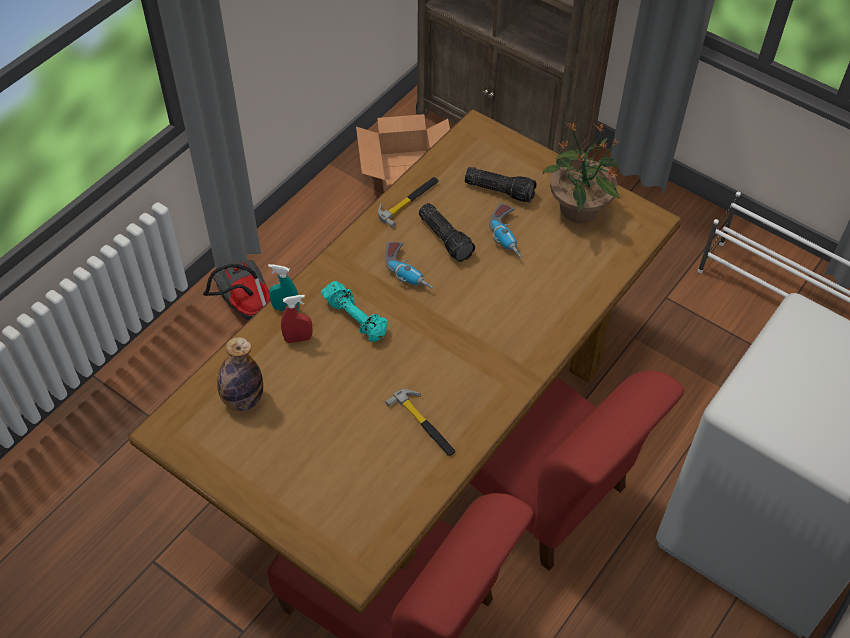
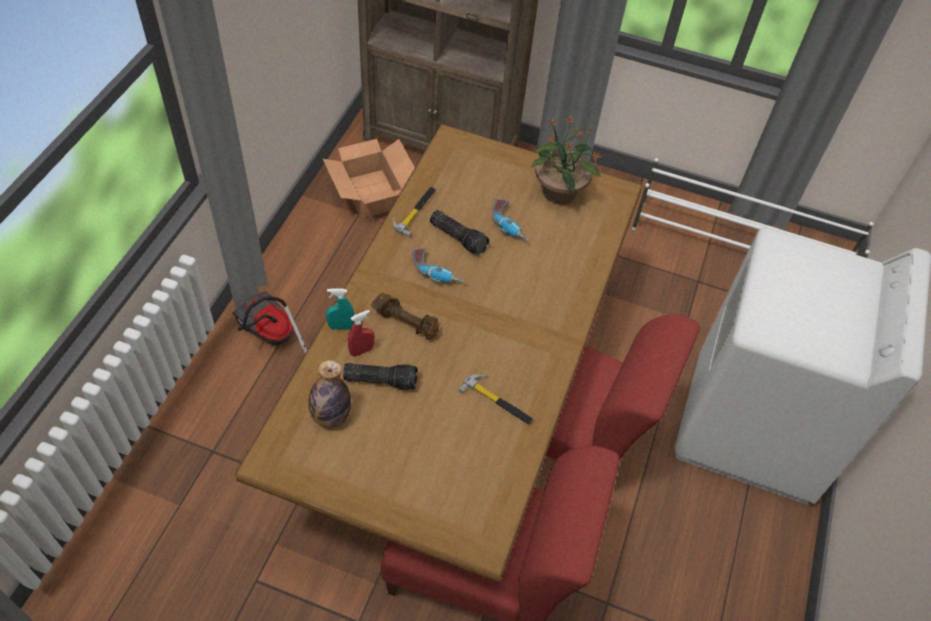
camera: 20 degrees left, 0 degrees up
(356, 318) = (406, 322): turquoise dumbbell -> brown dumbbell
(500, 190) = (489, 188): flashlight -> flashlight (381, 379)

